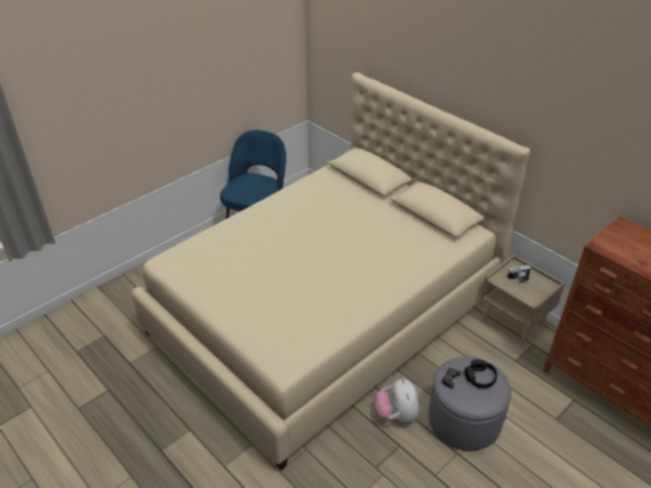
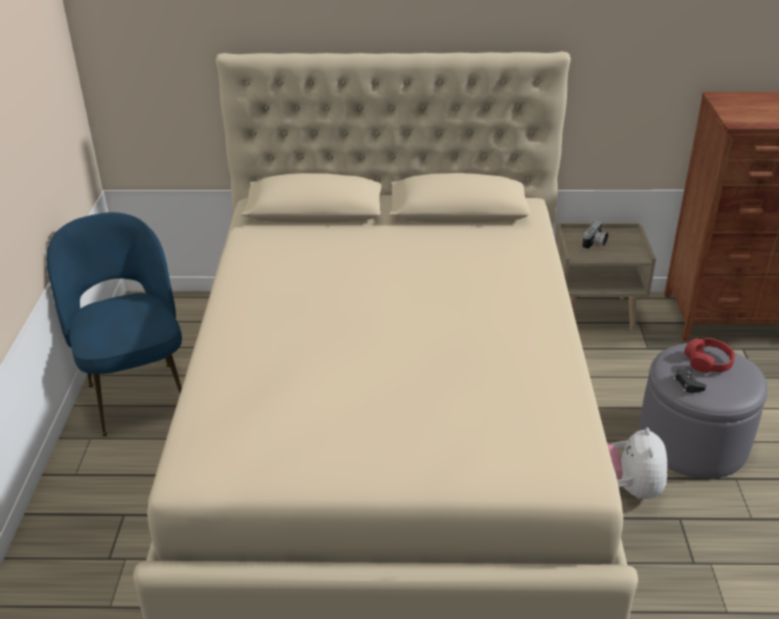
camera: 45 degrees left, 5 degrees down
(396, 414) = (629, 489): plush toy -> plush toy turned 60 degrees clockwise
(480, 377) = (708, 362): black headphones -> red headphones

